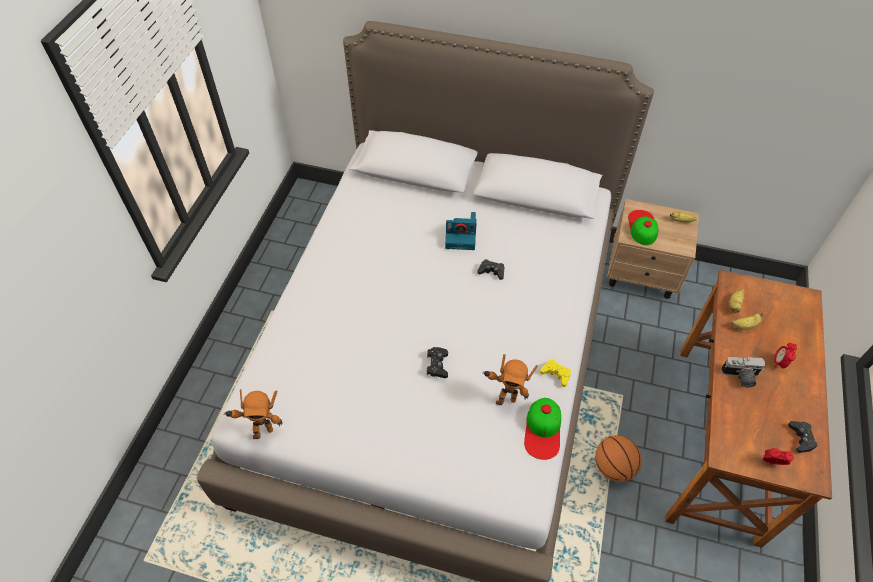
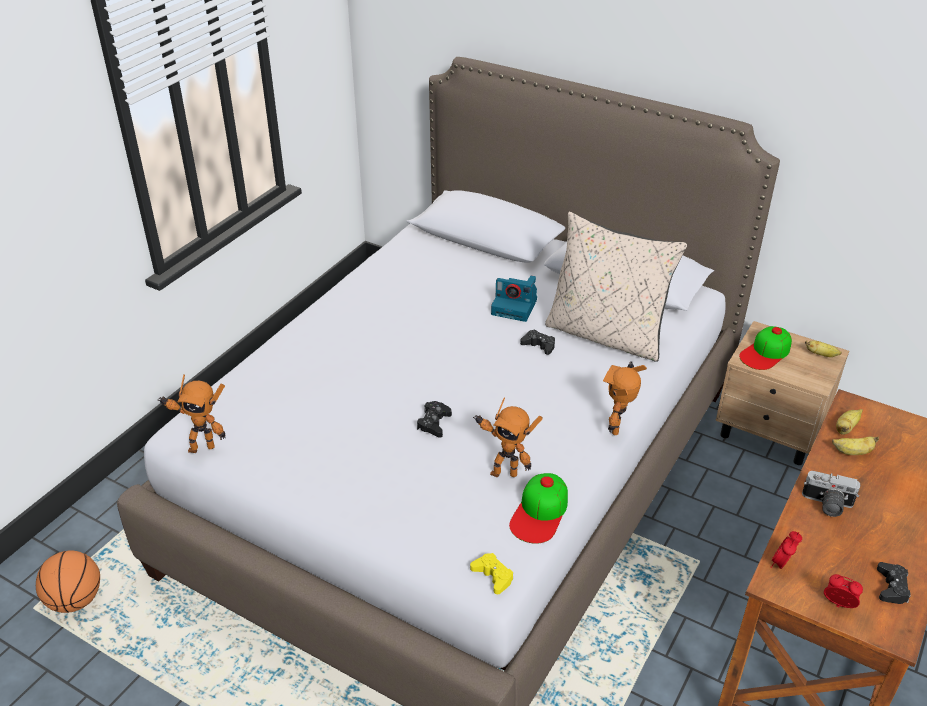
camera: 15 degrees right, 15 degrees down
(538, 250) = (606, 335): none -> beige pillow
(556, 374) = (579, 460): yellow game controller -> yellow game controller (493, 576)
(575, 338) = (618, 428): none -> toy robot
(613, 467) = (659, 641): basketball -> basketball (75, 600)
(642, 227) = (765, 353): cap -> cap turned 150 degrees counterclockwise
(779, 363) = (888, 500): alarm clock -> alarm clock (781, 564)

